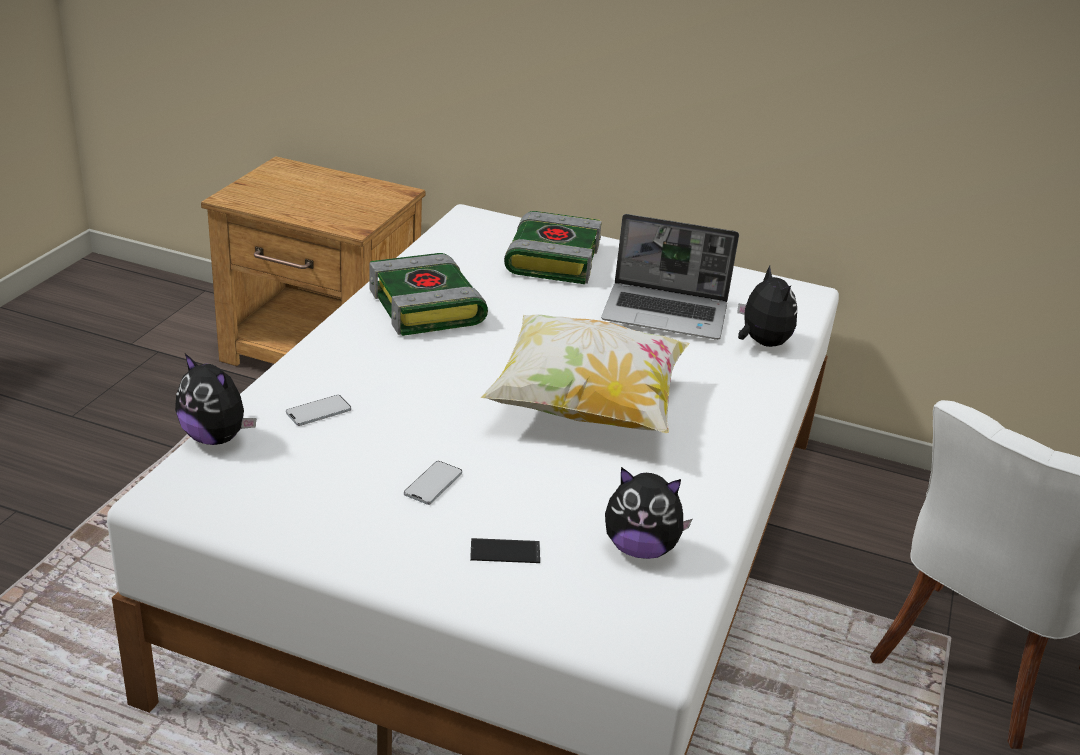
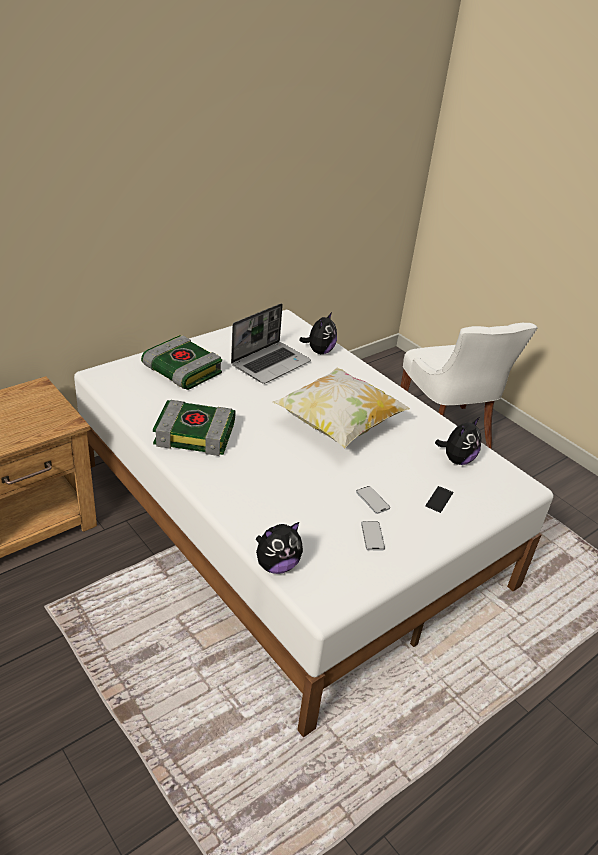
camera: 60 degrees left, 5 degrees up
(318, 411) = (277, 515): phone -> phone (372, 536)
(761, 343) = (319, 351): plush toy -> plush toy turned 105 degrees clockwise

